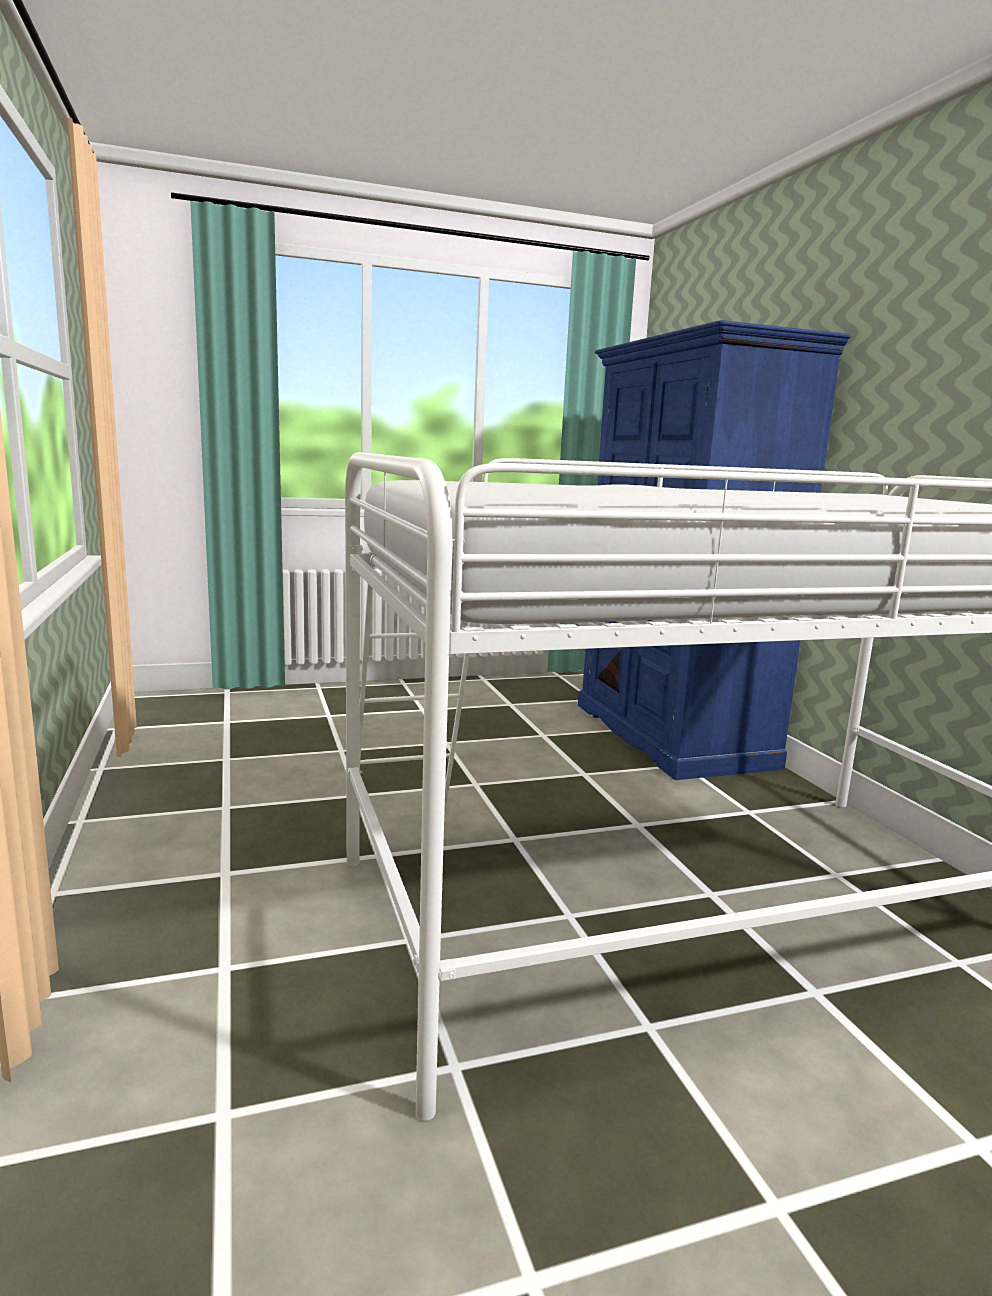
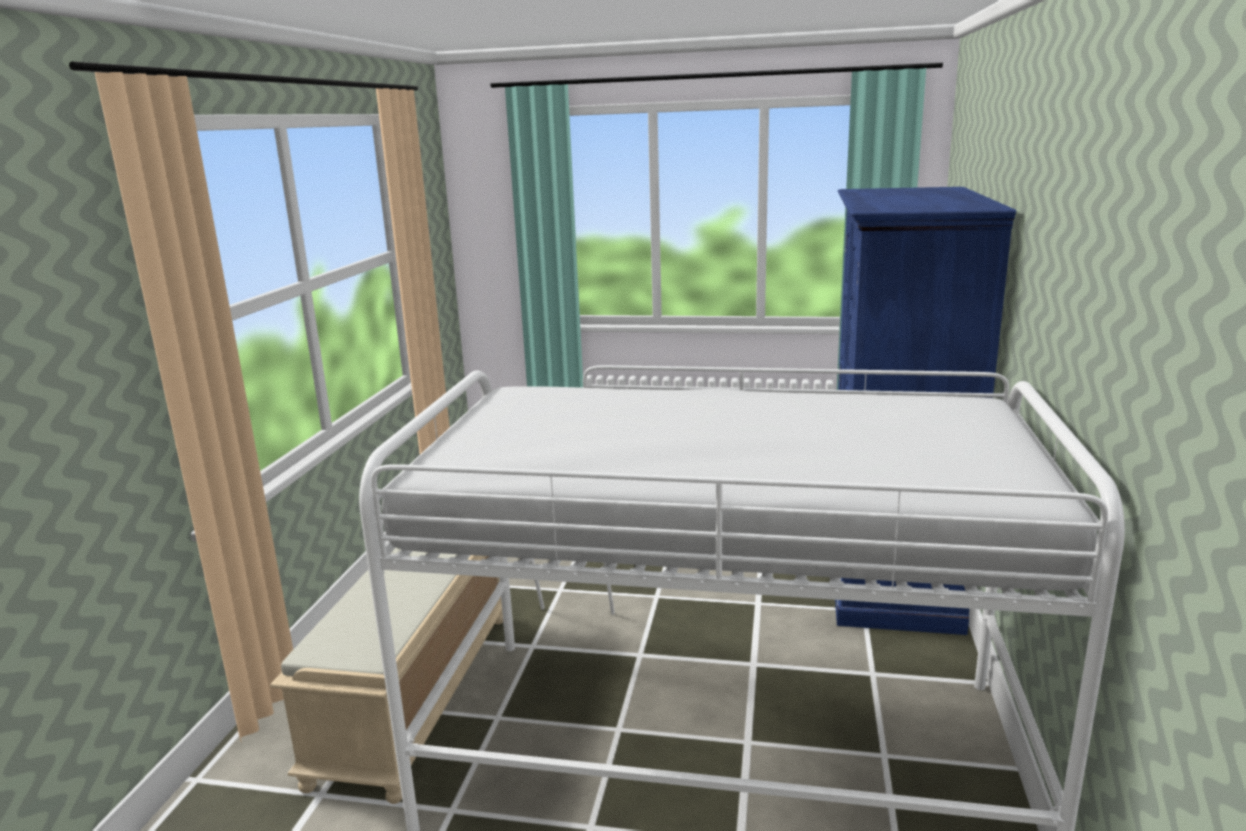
camera: 30 degrees right, 5 degrees up
(269, 941) = (417, 694): none -> beige bench

